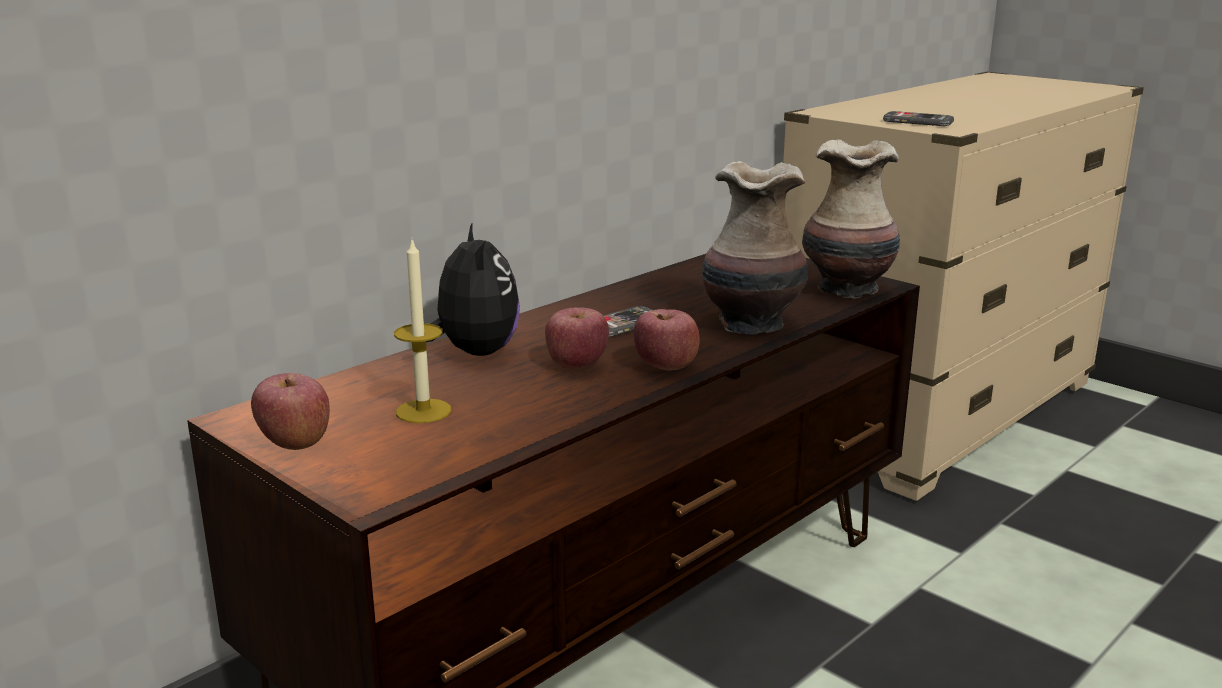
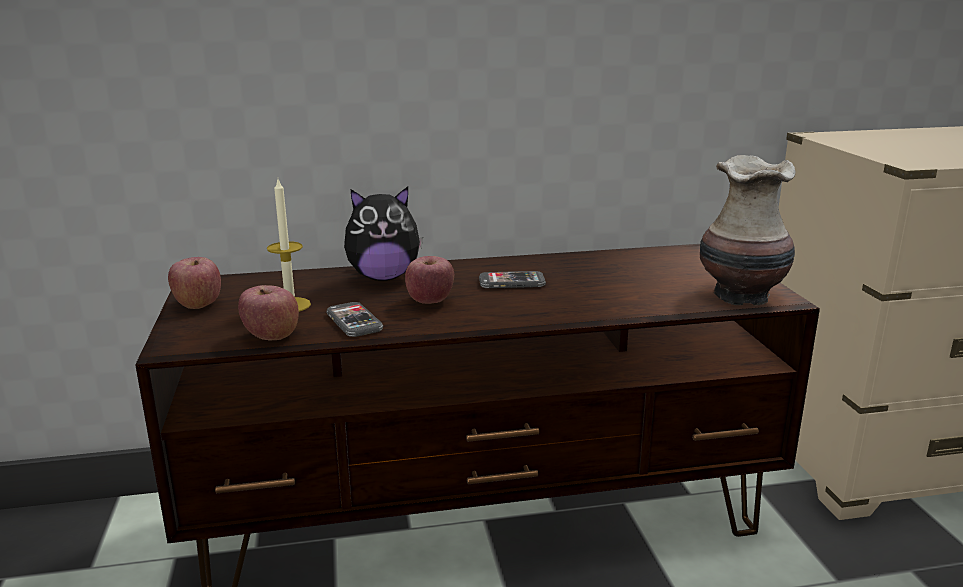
camera: 35 degrees right, 0 degrees up
(473, 352) = (383, 277): plush toy -> plush toy turned 60 degrees clockwise
(666, 366) = (486, 318): apple -> apple (271, 336)
(749, 324) = (605, 304): vase -> none
(918, 121) = (899, 152): phone -> phone (354, 322)

